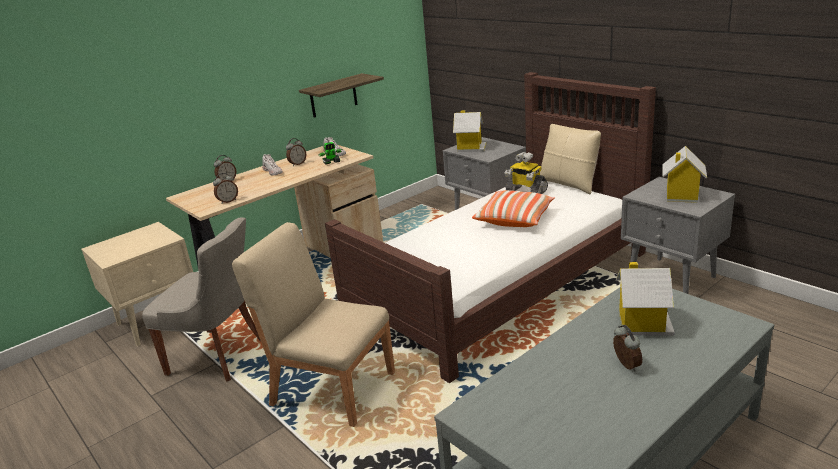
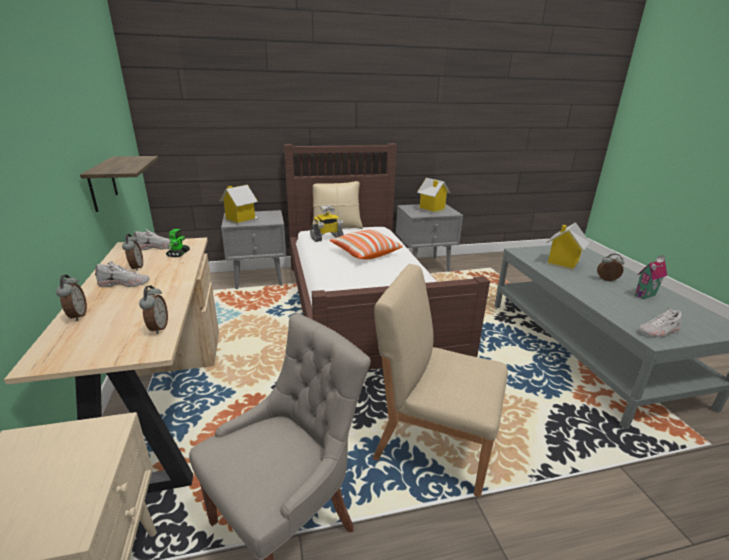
camera: 65 degrees left, 0 degrees up
(332, 388) = (433, 441): beige chair -> beige chair turned 60 degrees clockwise
(489, 416) = (658, 332): none -> white shoe
(607, 403) = (646, 296): none -> toy house

